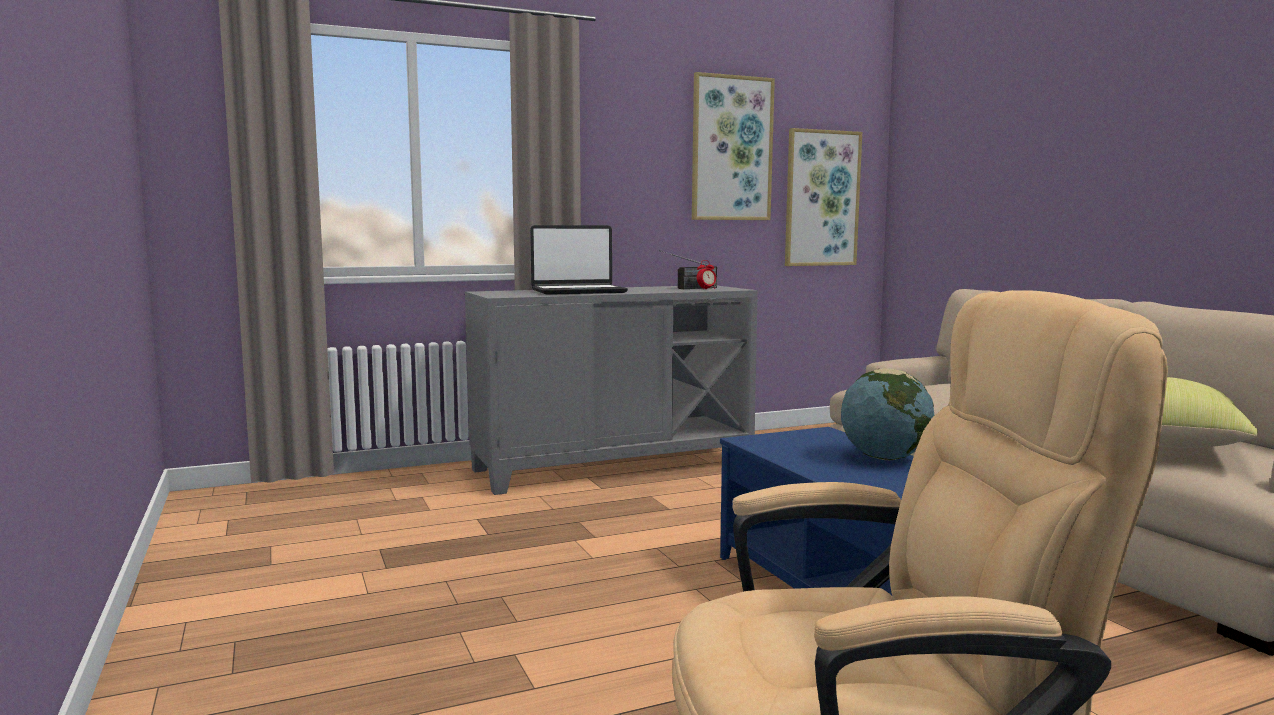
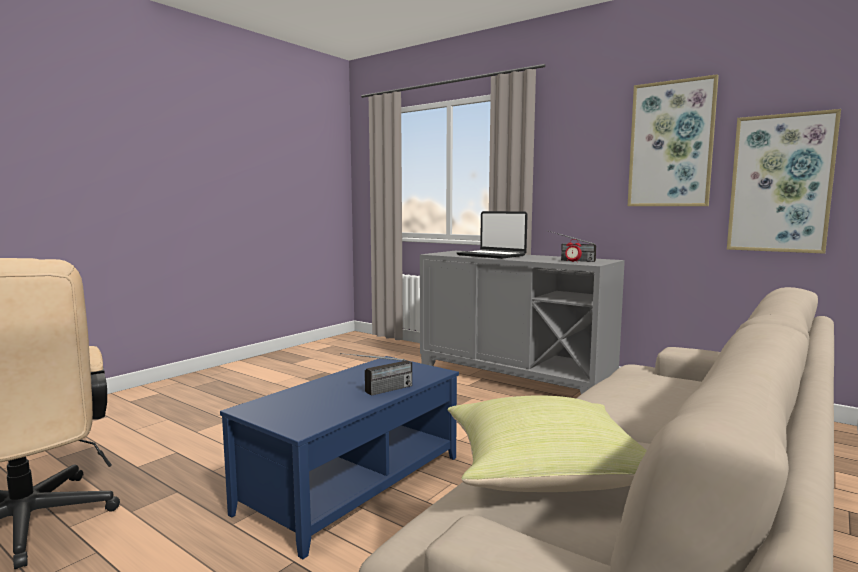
camera: 60 degrees right, 0 degrees up
(884, 457) = (378, 392): globe -> radio

